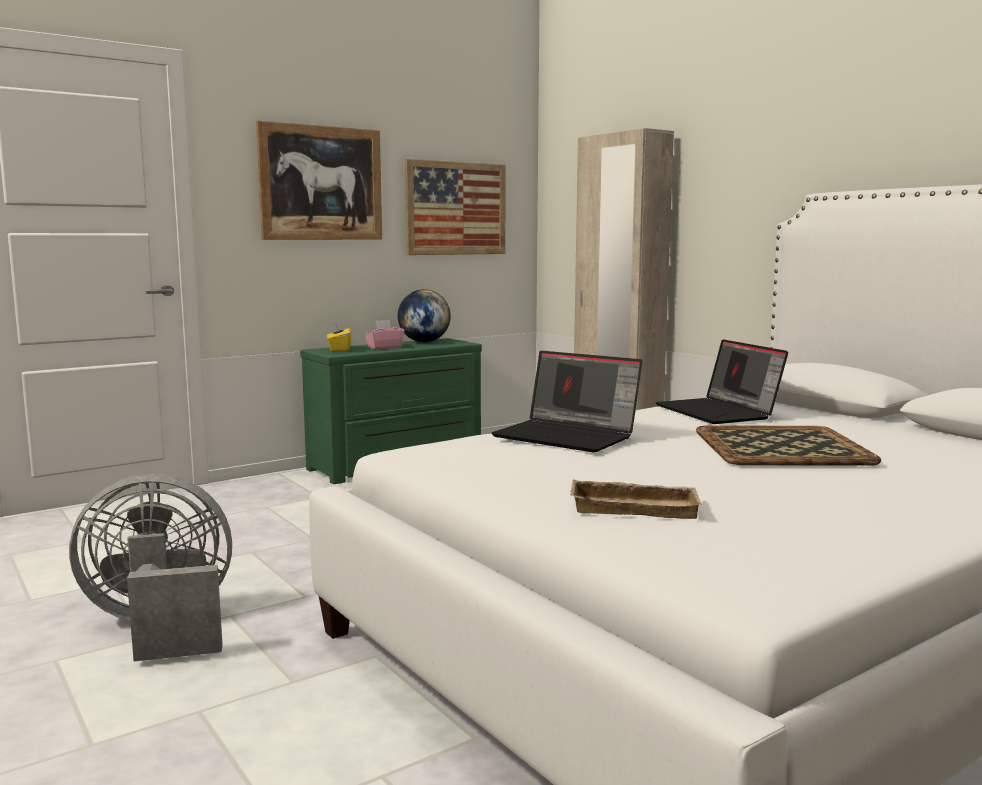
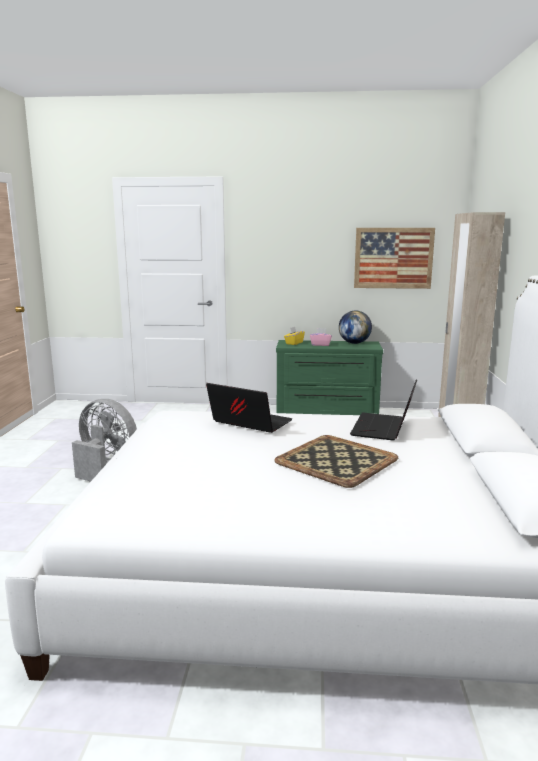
camera: 40 degrees right, 5 degrees up
(321, 183) = (299, 244): picture -> none
(568, 436) = (248, 423): laptop -> laptop turned 135 degrees clockwise
(635, 507) = (166, 469): beige tray -> none

